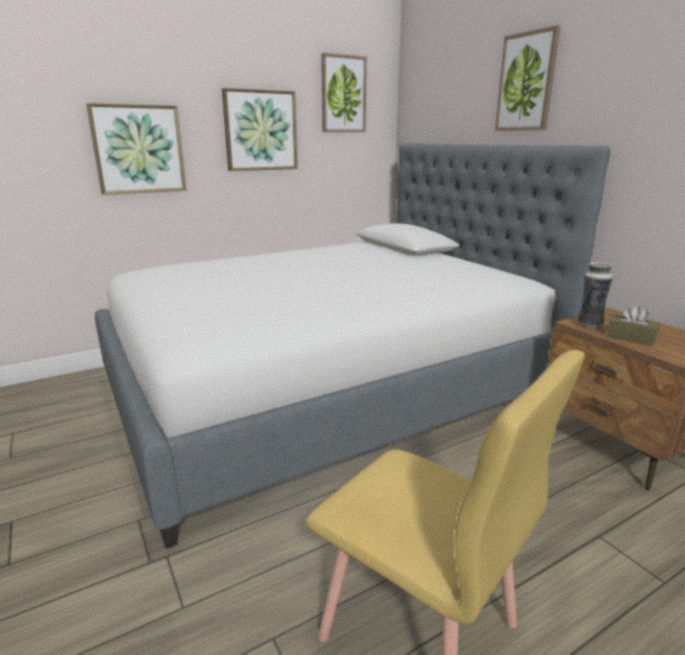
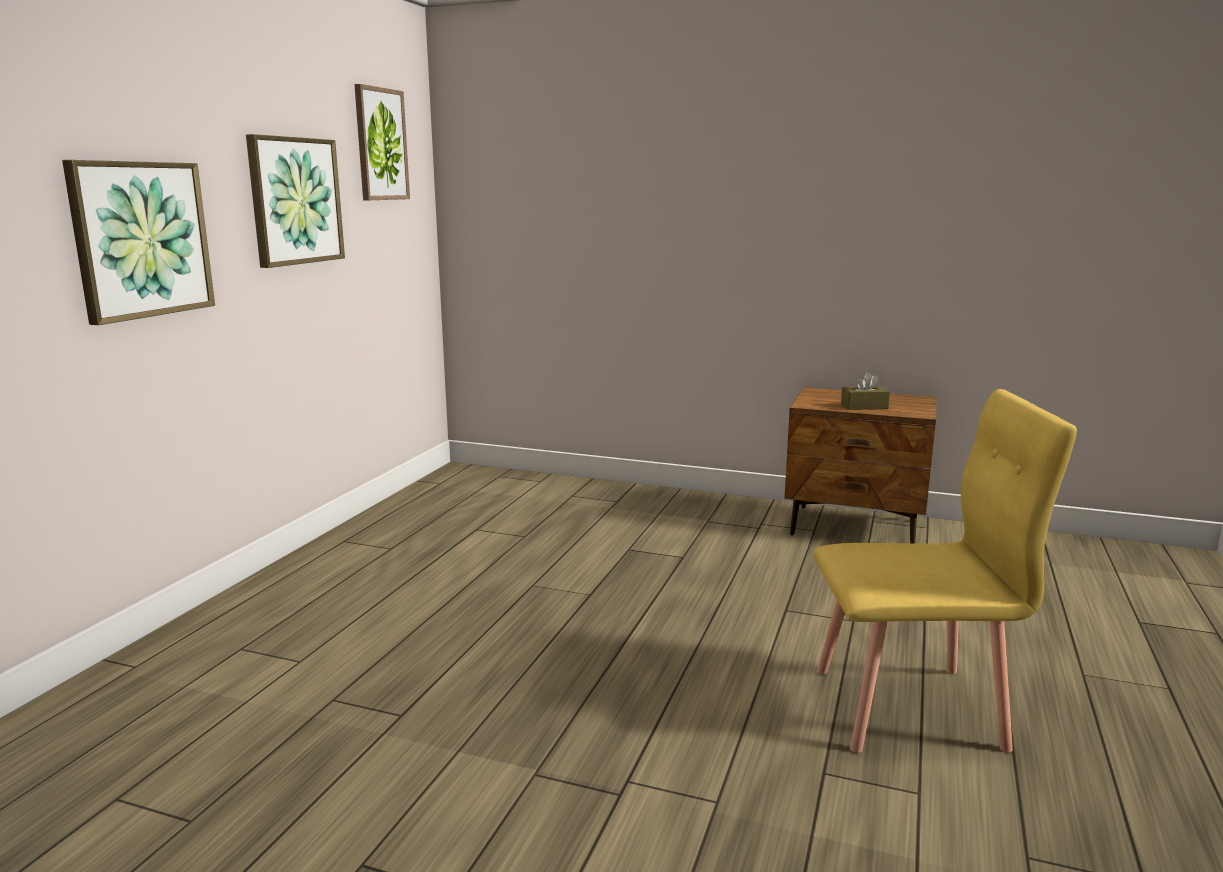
camera: 40 degrees left, 5 degrees down
(328, 388) = (524, 569): bed -> none
(526, 82) = (660, 144): picture -> none
(589, 325) = (820, 404): vase -> none

